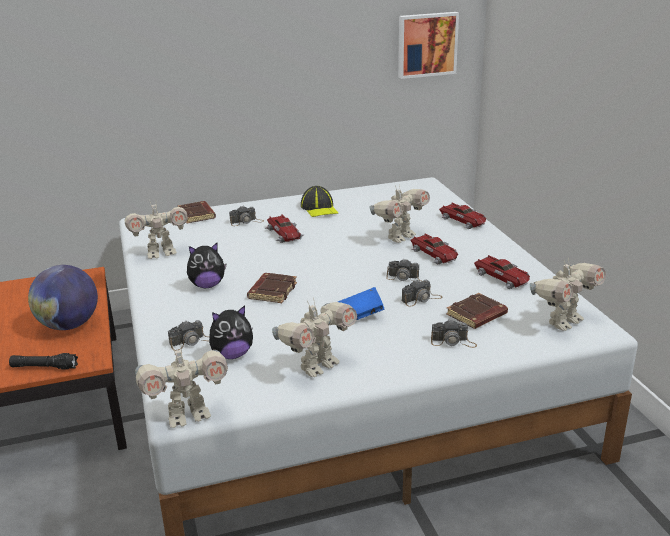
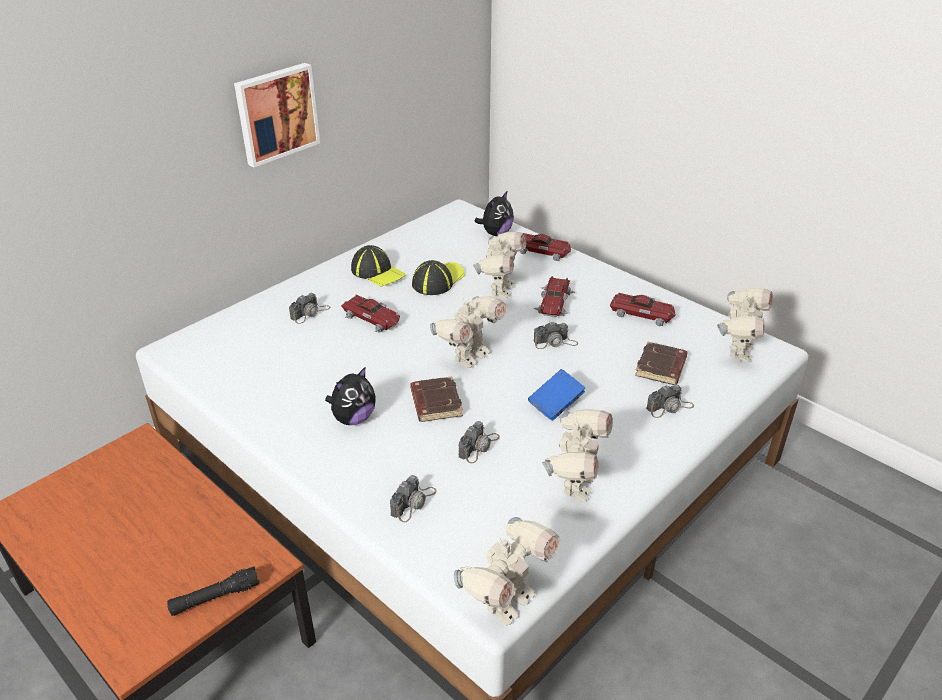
camera: 30 degrees left, 10 degrees up
(69, 325) = (187, 525): globe -> none
(161, 253) = (249, 390): toy robot -> toy robot (469, 356)
(197, 215) = (238, 319): brown book -> none
(232, 355) = (475, 503): plush toy -> plush toy (496, 233)
(358, 222) = (438, 280): none -> cap
(421, 299) = (594, 364): camera -> camera (479, 446)
(426, 44) = (441, 49): picture -> picture (276, 113)
(434, 254) = (555, 303): toy car -> toy car turned 75 degrees clockwise

